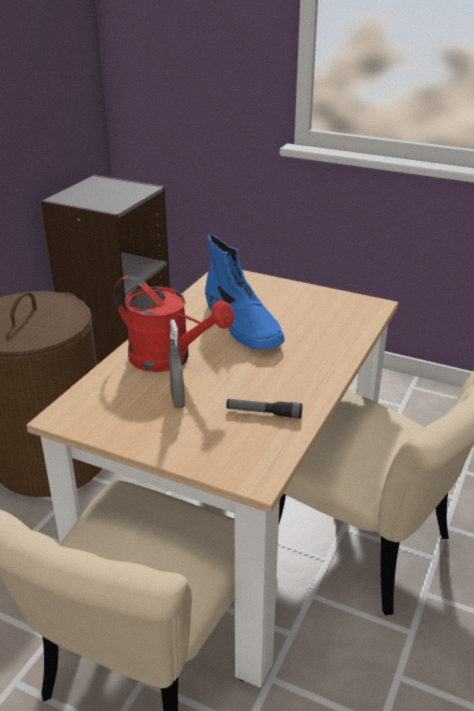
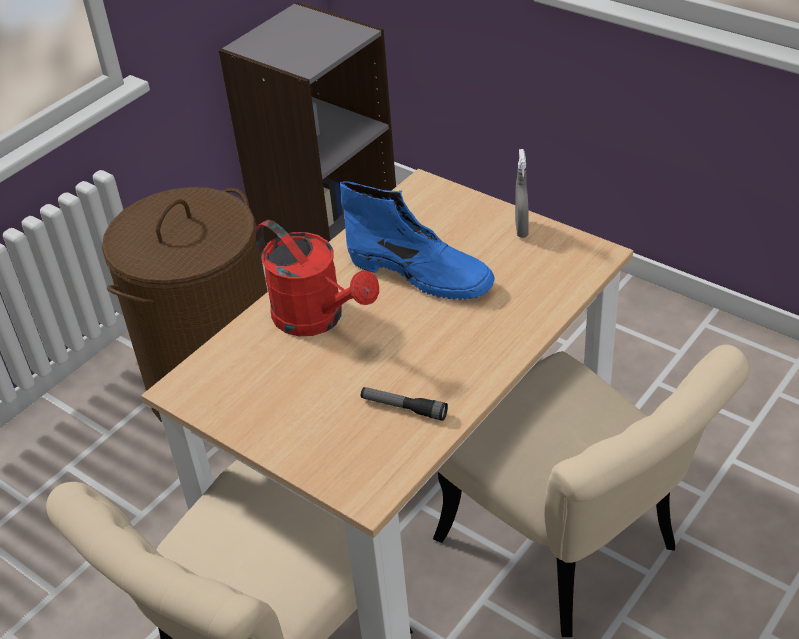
camera: 15 degrees right, 10 degrees up
(177, 400) = (311, 379): grey spray bottle -> grey spray bottle (521, 229)
(243, 325) = (421, 274): blue boot -> blue boot turned 45 degrees counterclockwise

